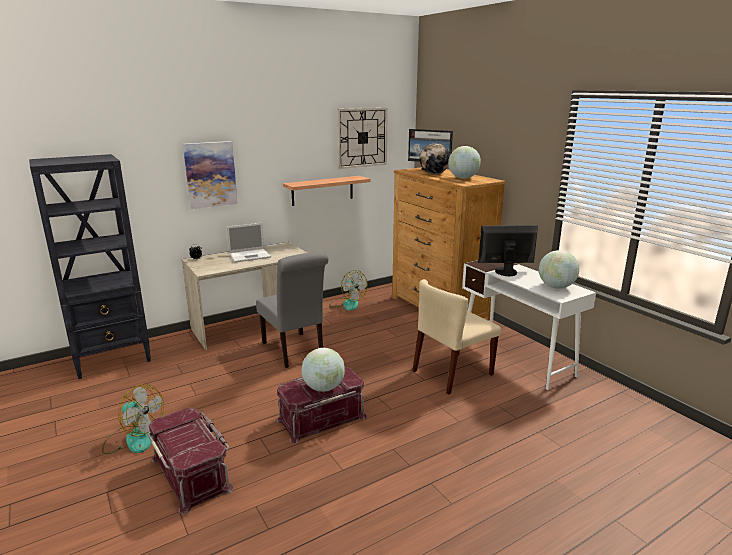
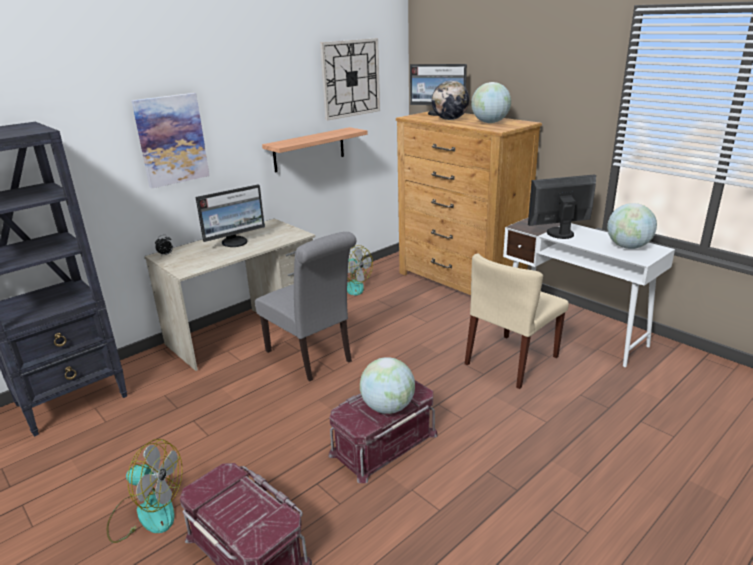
camera: 10 degrees left, 5 degrees up
(250, 255) = (235, 242): laptop -> monitor

